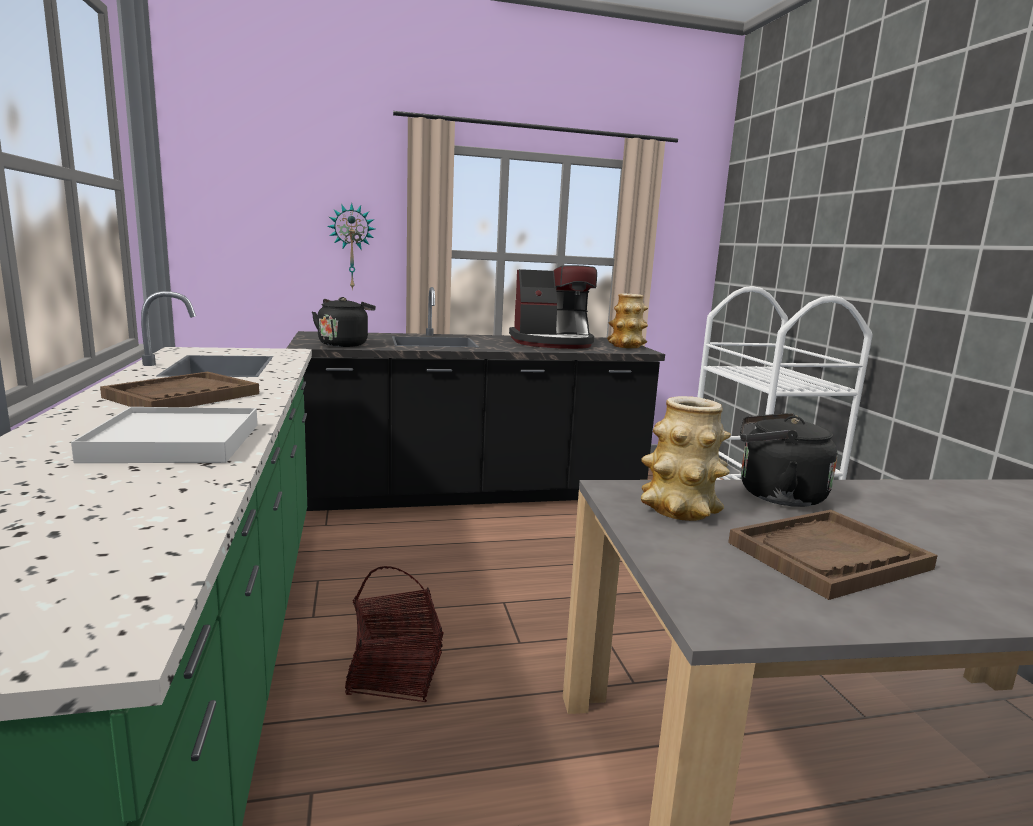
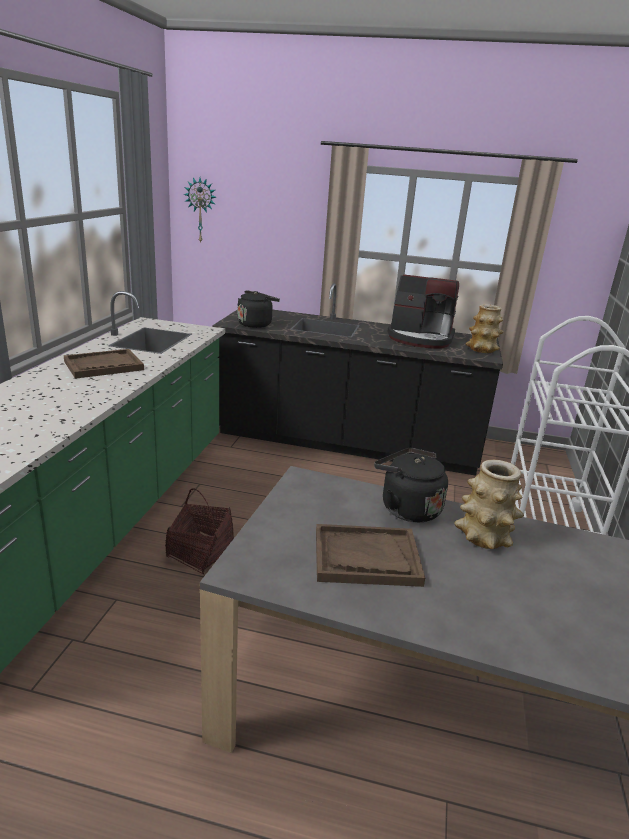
camera: 25 degrees right, 10 degrees up
(176, 442) = (64, 402): white tray -> none
(352, 247) = (288, 244): wall clock -> wall clock (201, 210)
(679, 510) = (321, 502): vase -> vase (484, 537)

